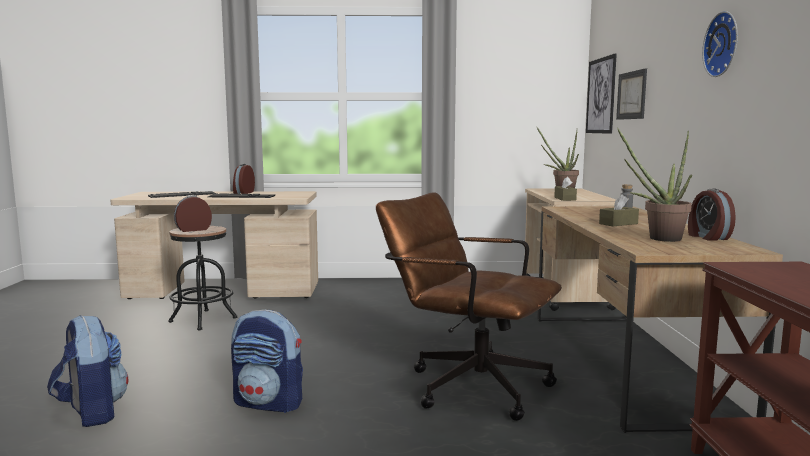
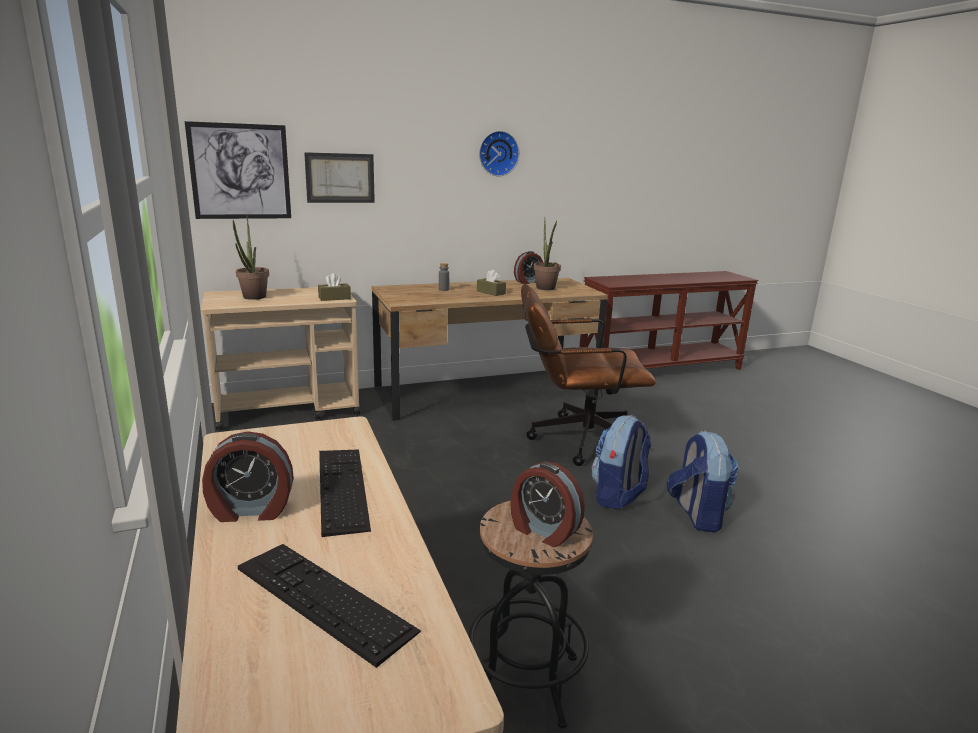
camera: 110 degrees left, 10 degrees up
(91, 412) = (837, 614): backpack -> backpack (618, 496)
(467, 384) = (575, 440): brown office chair -> brown office chair turned 75 degrees clockwise

